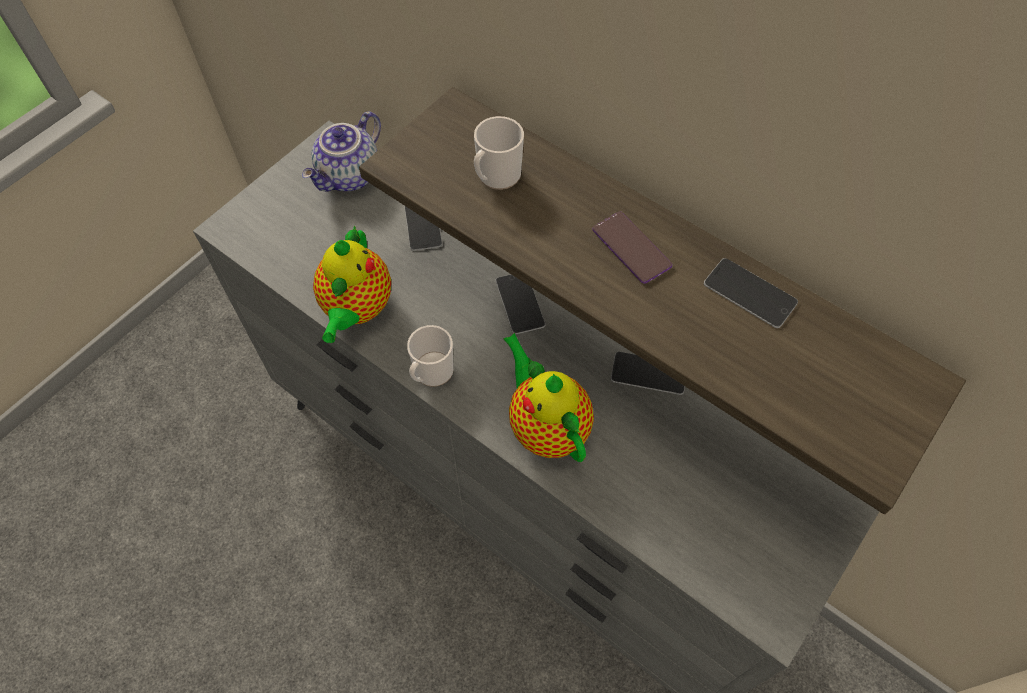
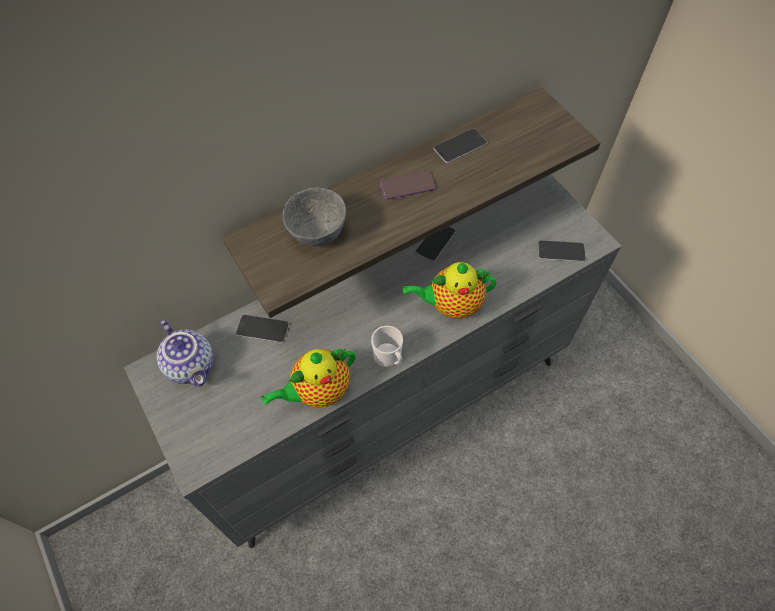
camera: 70 degrees left, 0 degrees up
(356, 310) = (318, 391): teapot -> teapot turned 120 degrees clockwise
(496, 177) = (319, 235): mug -> grey bowl
(520, 302) = (356, 291): phone -> phone (561, 251)

